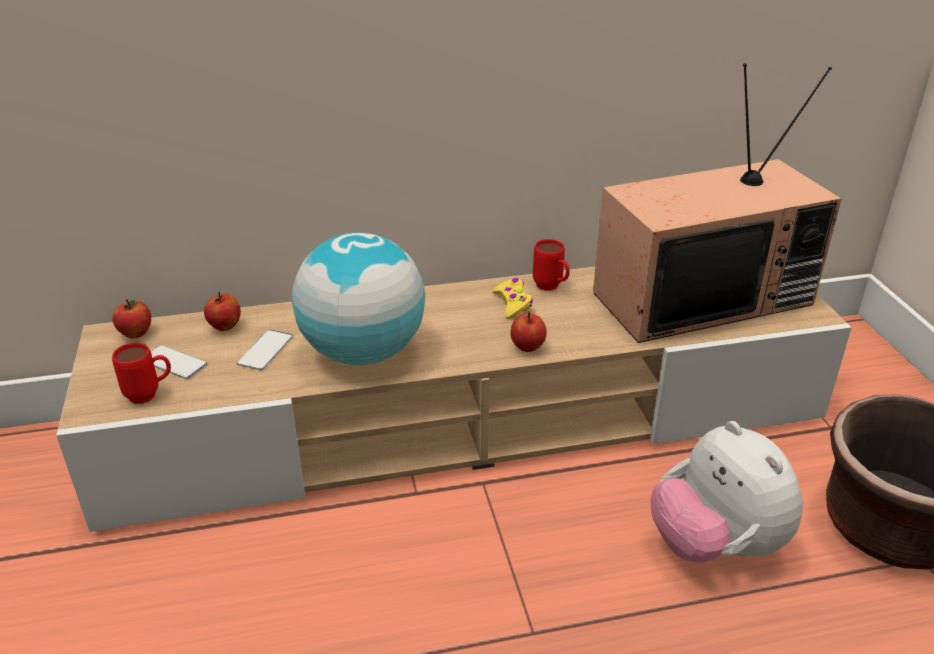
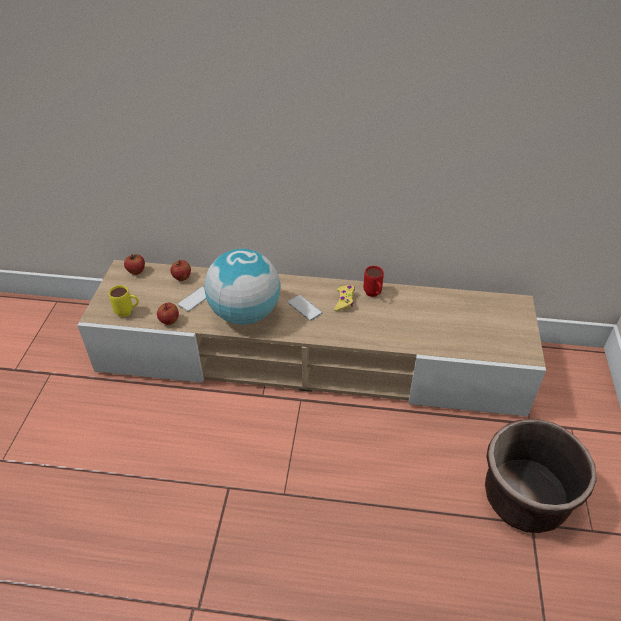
camera: 20 degrees right, 10 degrees up
(150, 395) = (128, 312): red mug -> yellow mug
(173, 362) = (147, 295): phone -> phone (304, 308)
(527, 347) = (336, 333): apple -> apple (169, 321)
(702, 296) = (463, 323): television -> none
(715, 545) = (411, 476): plush toy -> none

